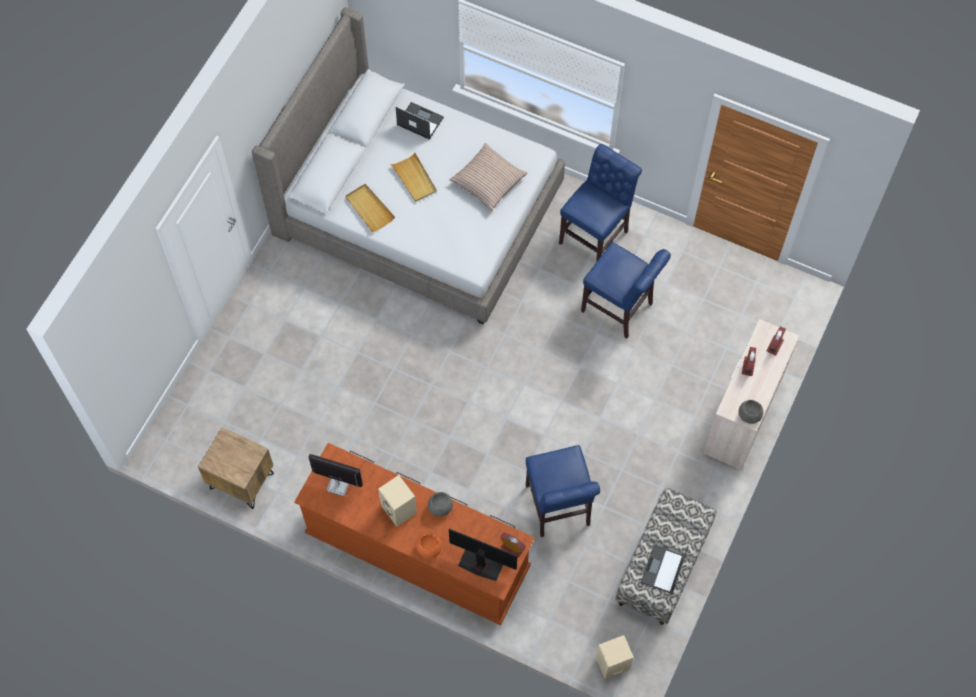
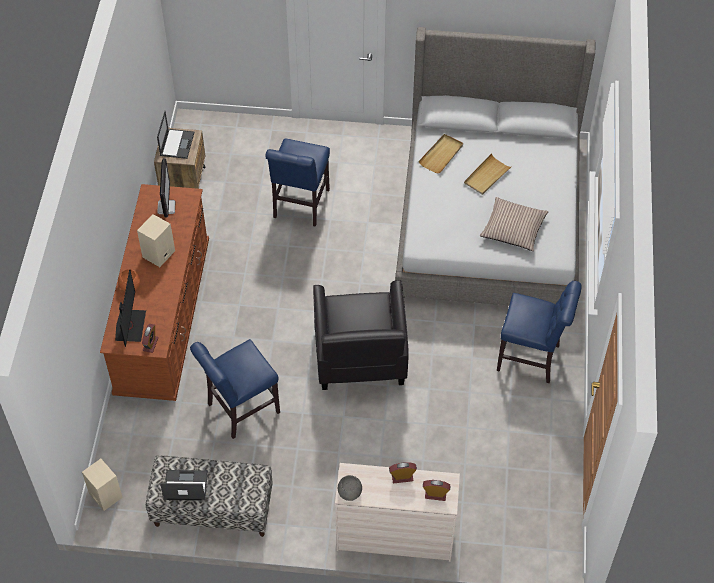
camera: 70 degrees right, 10 degrees down
(419, 121) = (548, 162): laptop -> laptop (177, 143)
(440, 507) = (170, 281): grey bowl -> none
(537, 380) = (360, 356): none -> black armchair
(620, 309) = (462, 401): blue chair -> blue chair (300, 206)

